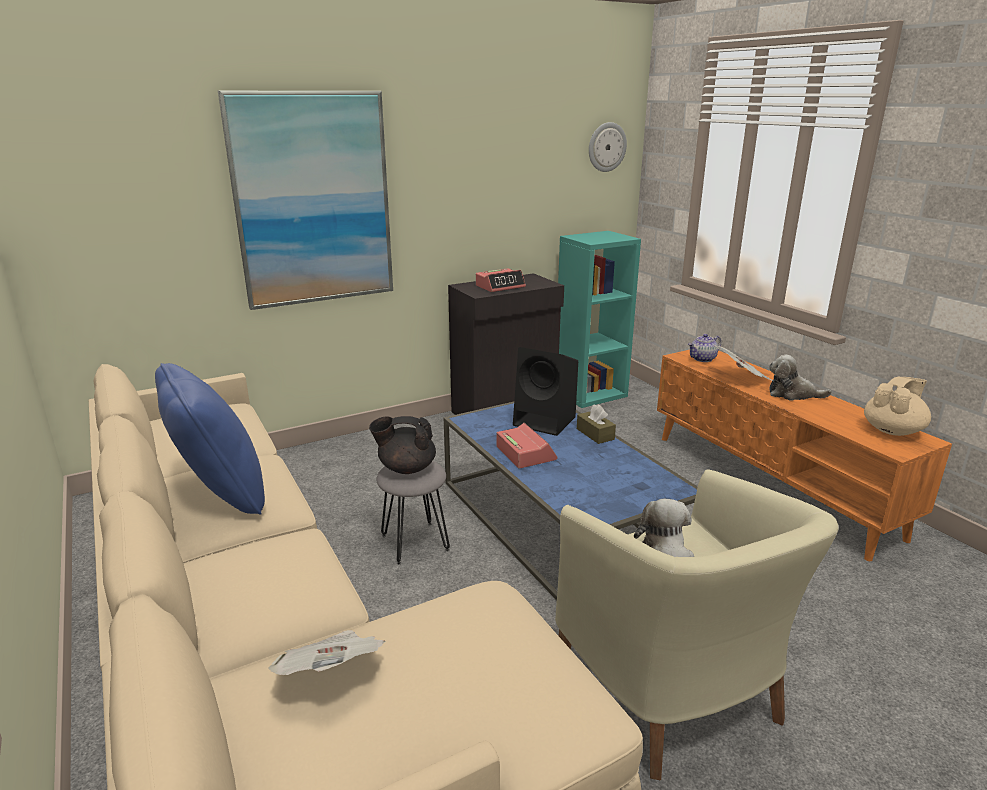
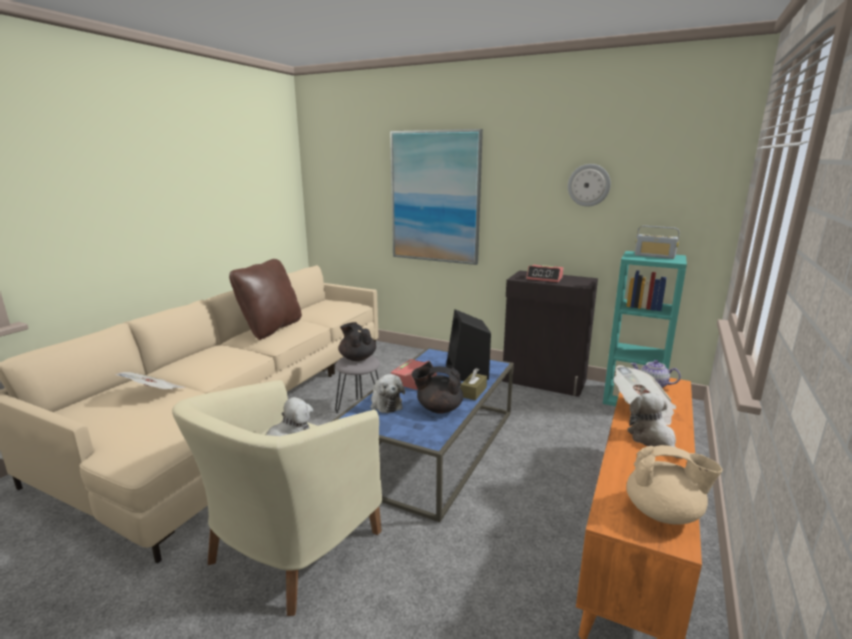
camera: 55 degrees right, 5 degrees down
(220, 494) = (271, 328): blue pillow -> brown pillow
(568, 488) = (385, 403): none -> plush toy
(598, 236) = (654, 256): none -> radio
(606, 147) = (695, 176): wall clock -> wall clock (589, 185)
(613, 463) = (438, 409): none -> black teapot

